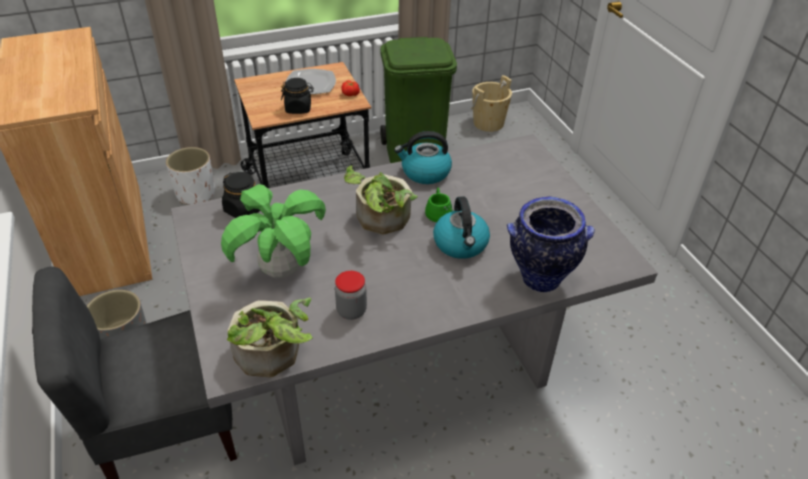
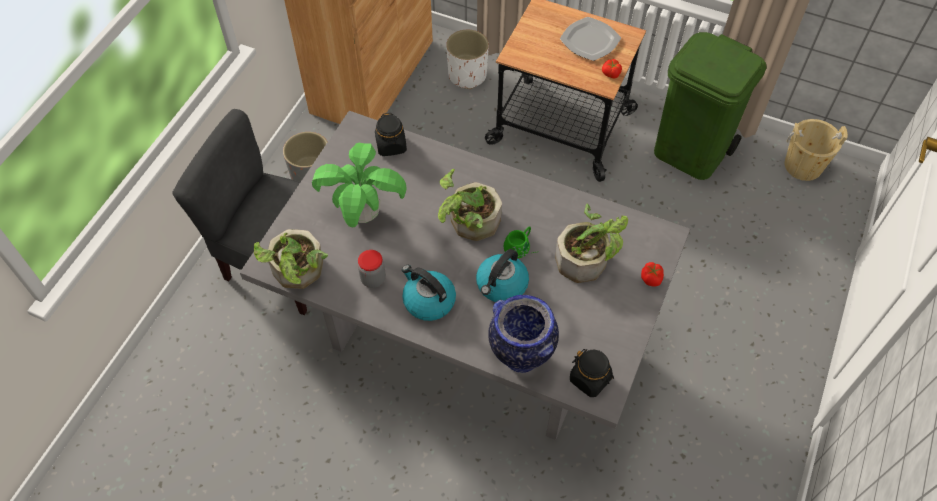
camera: 45 degrees right, 15 degrees up
(298, 108) = (551, 62): black jar -> black jar (590, 379)
(425, 172) = (551, 203): kettle -> kettle (428, 301)
(497, 189) = (588, 259): none -> potted plant
(552, 174) = (651, 279): none -> tomato

